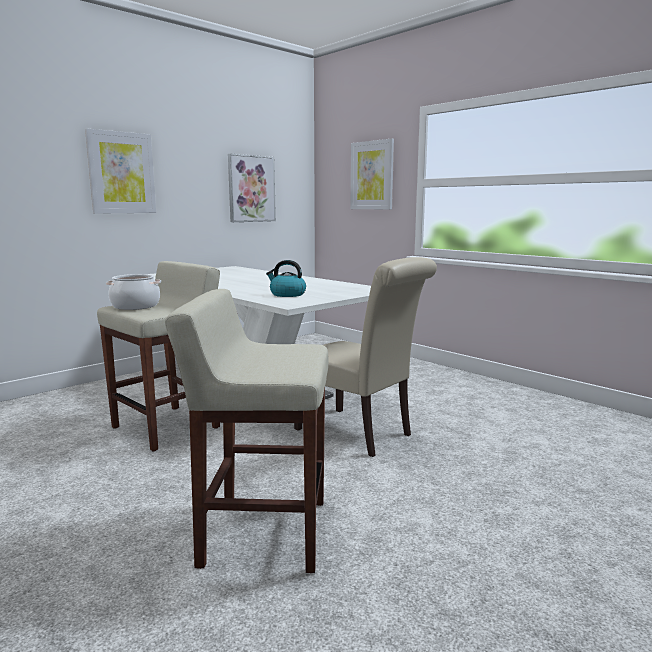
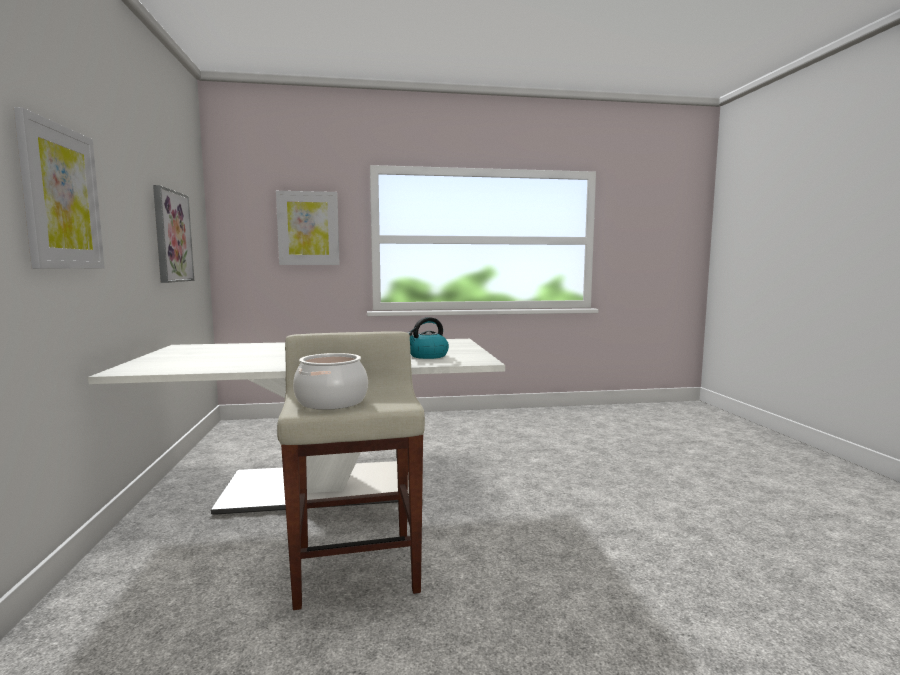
camera: 55 degrees left, 5 degrees down
(262, 532) = (658, 571): beige stool -> none
(359, 433) = (507, 479): beige chair -> none

